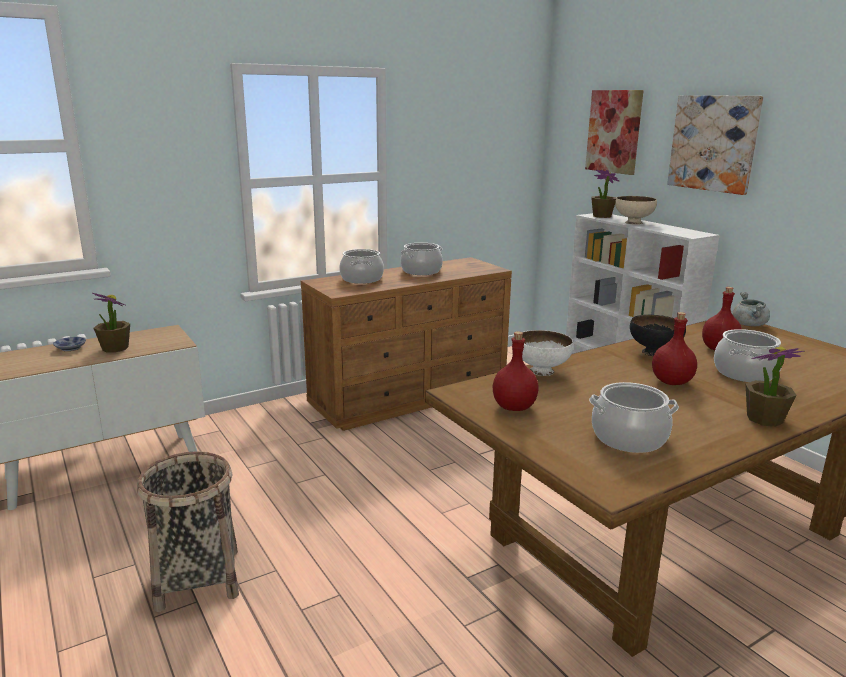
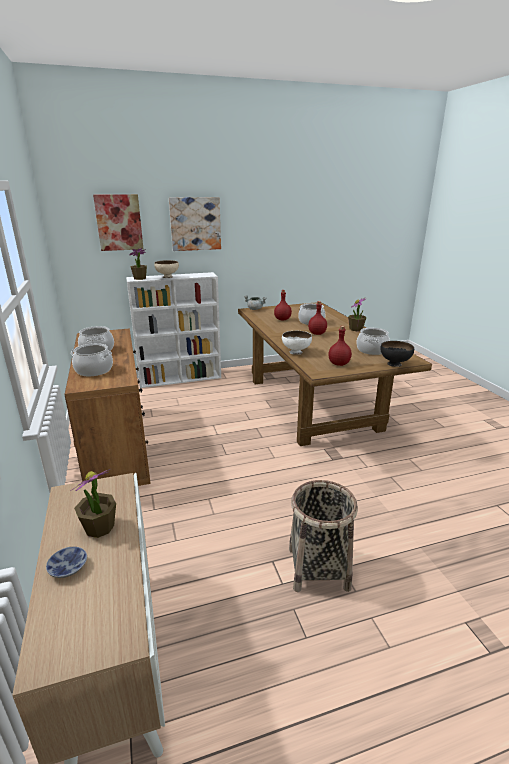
camera: 75 degrees left, 5 degrees up
(653, 353) = (281, 329): black bowl -> black bowl (395, 364)

